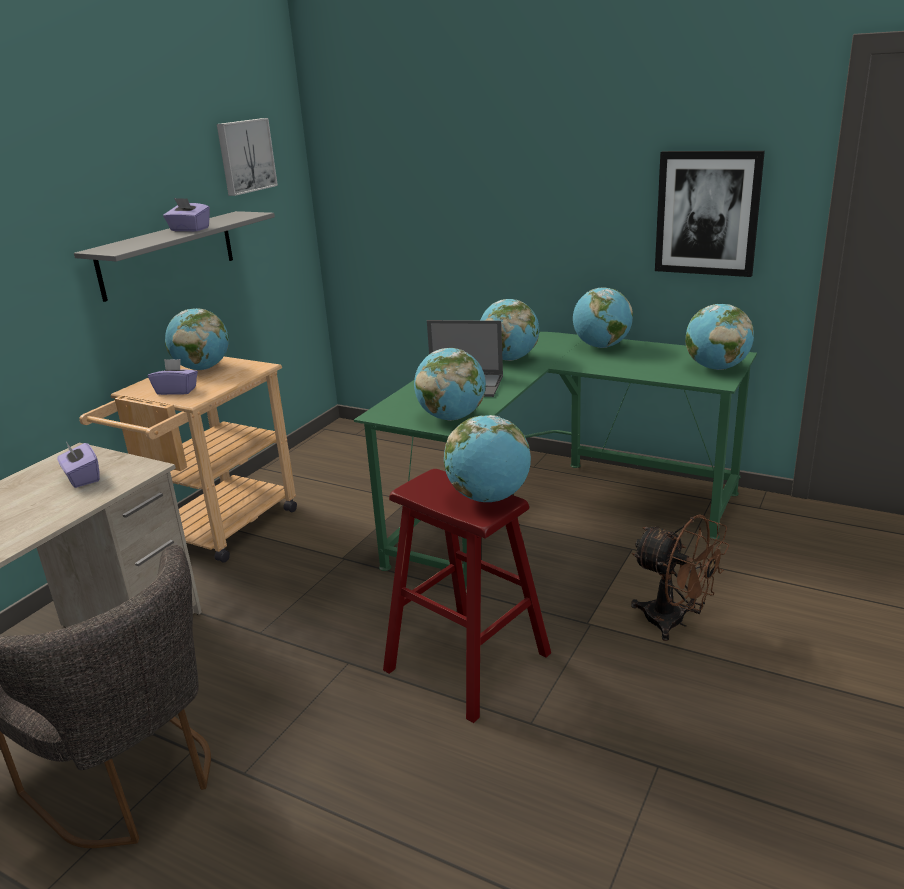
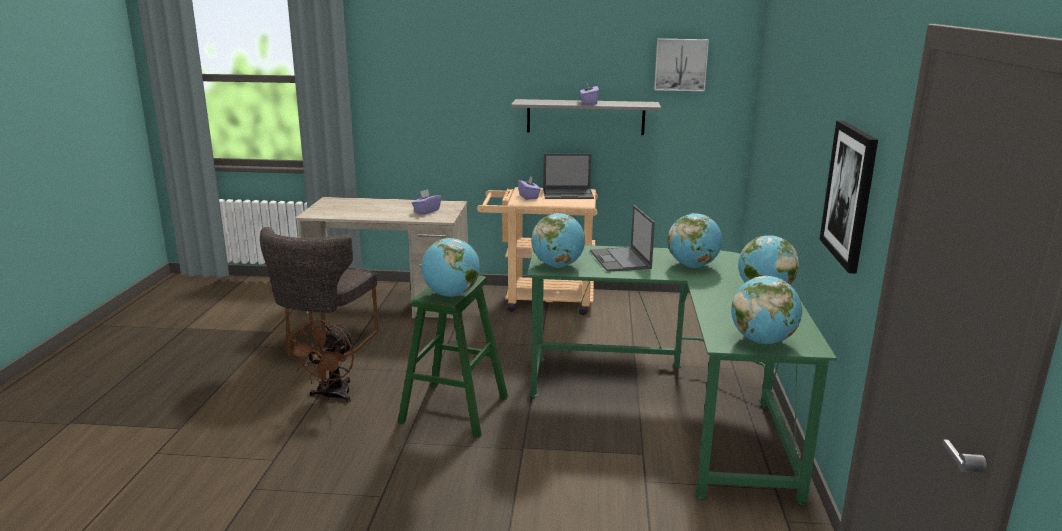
camera: 65 degrees right, 5 degrees down
(202, 368) = (568, 194): globe -> laptop
(467, 661) = (454, 409): red stool -> green stool
(674, 622) = (547, 487): brown fan -> brown fan (331, 396)

